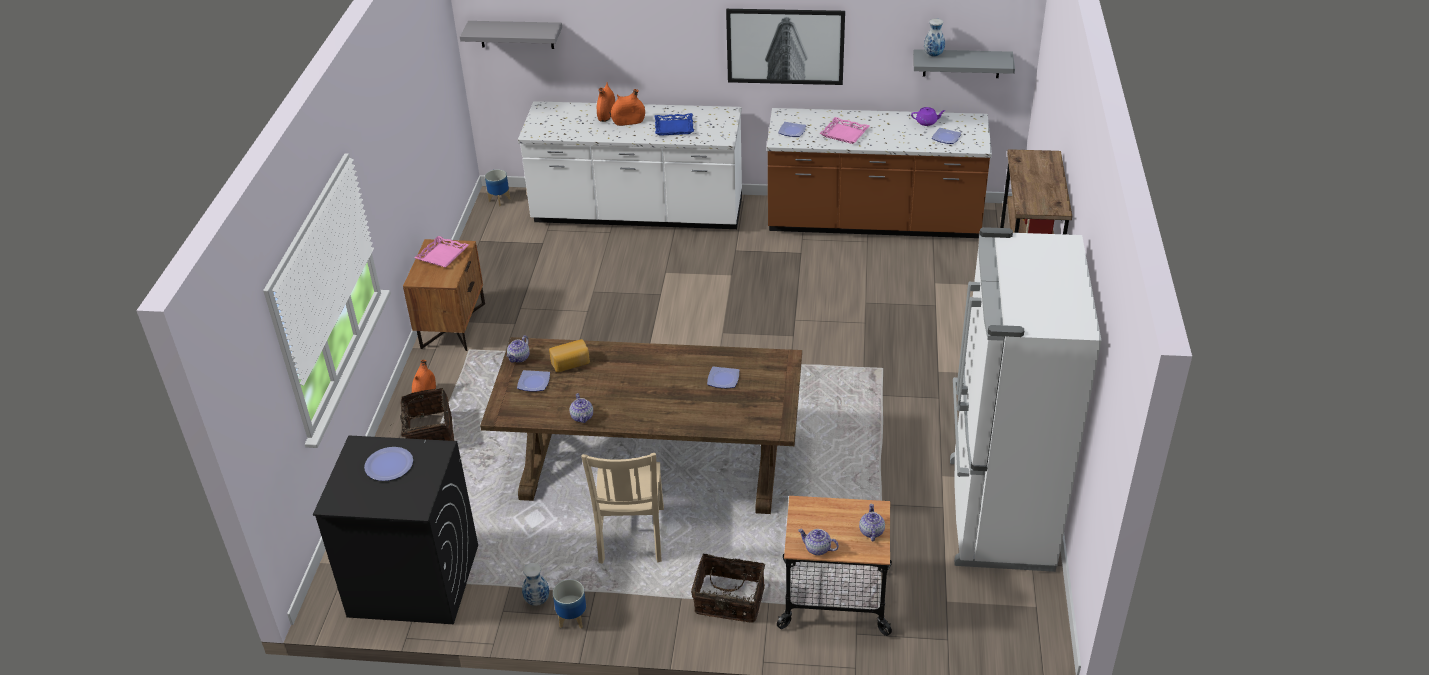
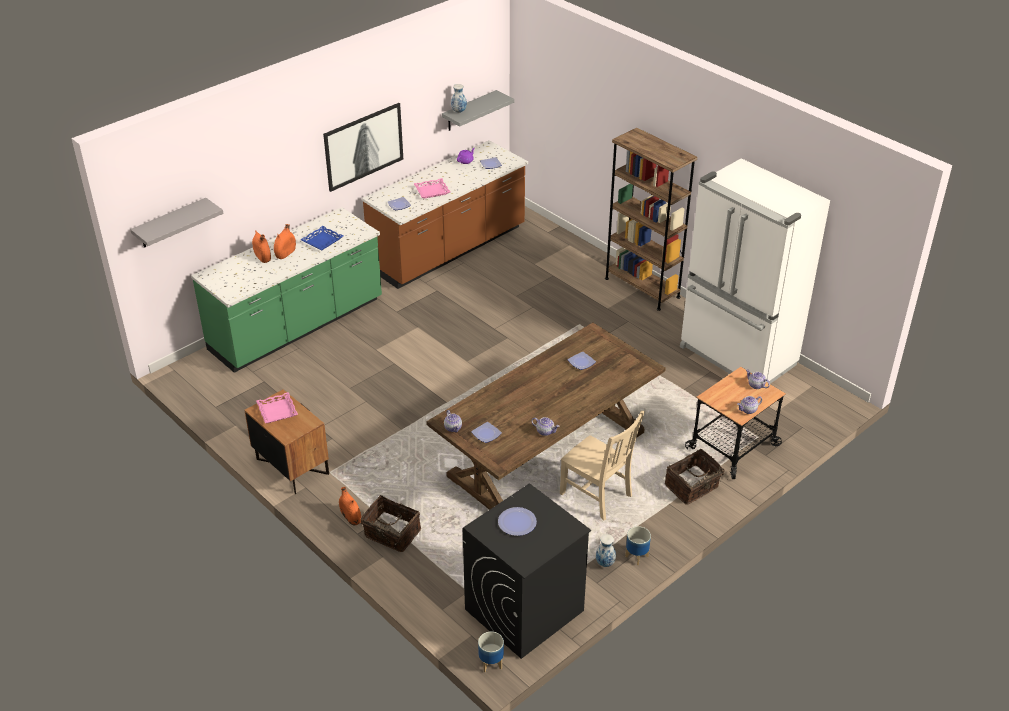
camera: 50 degrees left, 0 degrees up
(499, 200) = (182, 374): planter -> planter (491, 663)
(571, 364) = (488, 410): bread -> none
(638, 213) = (297, 326): white counter -> green counter

